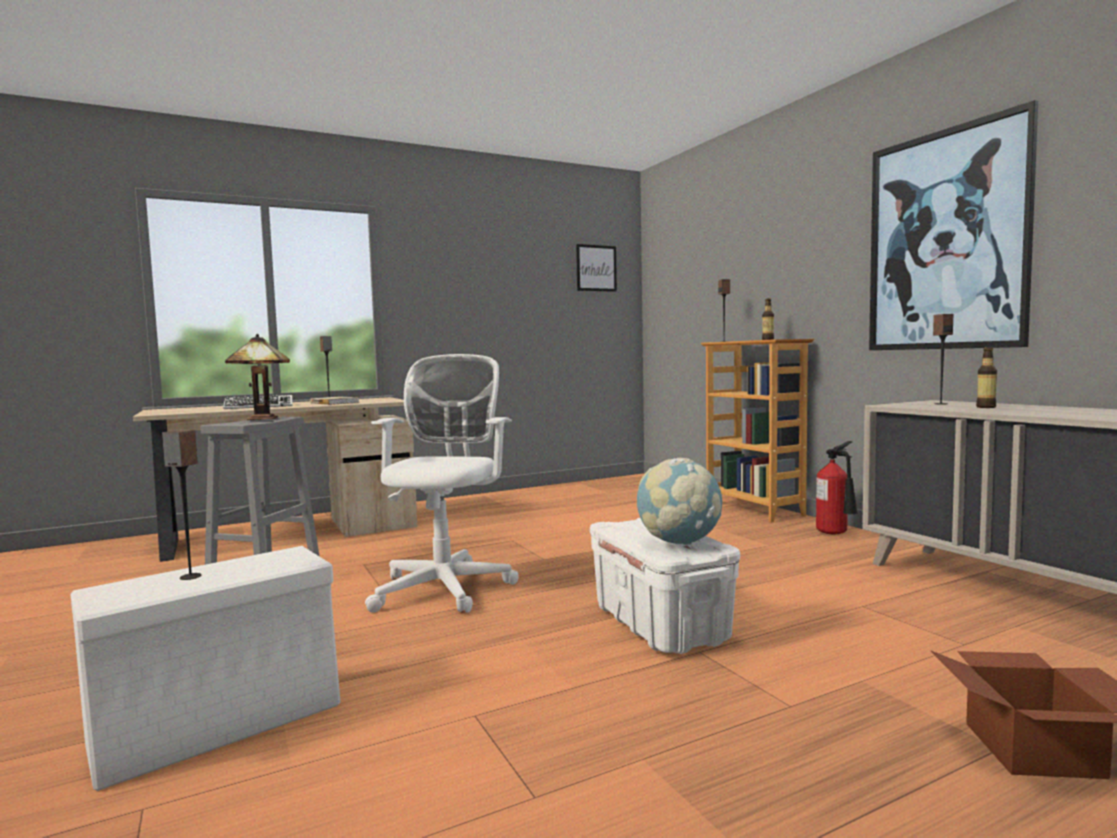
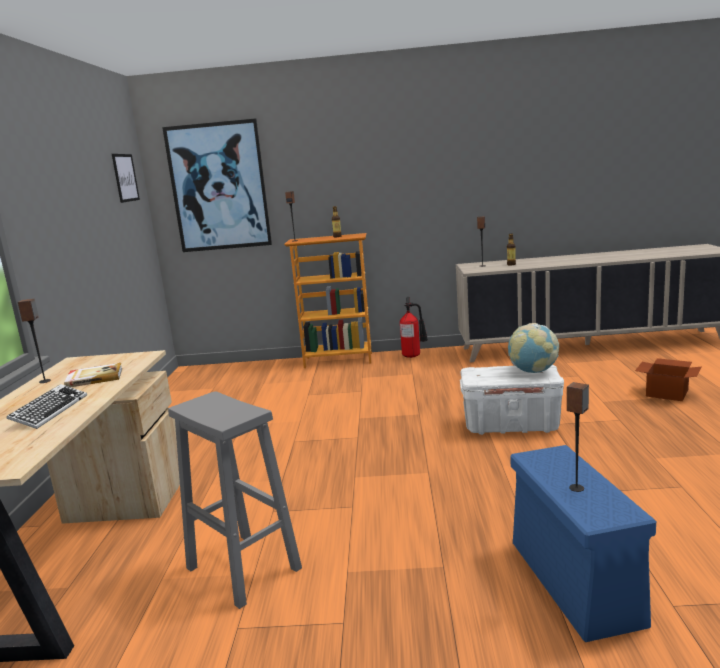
camera: 60 degrees left, 10 degrees up
(215, 727) = (576, 583): white storage box -> blue storage box
(261, 418) = (204, 407): table lamp -> none
(446, 587) = (380, 479): white office chair -> none
(945, 241) = (454, 171): picture -> picture (218, 187)

